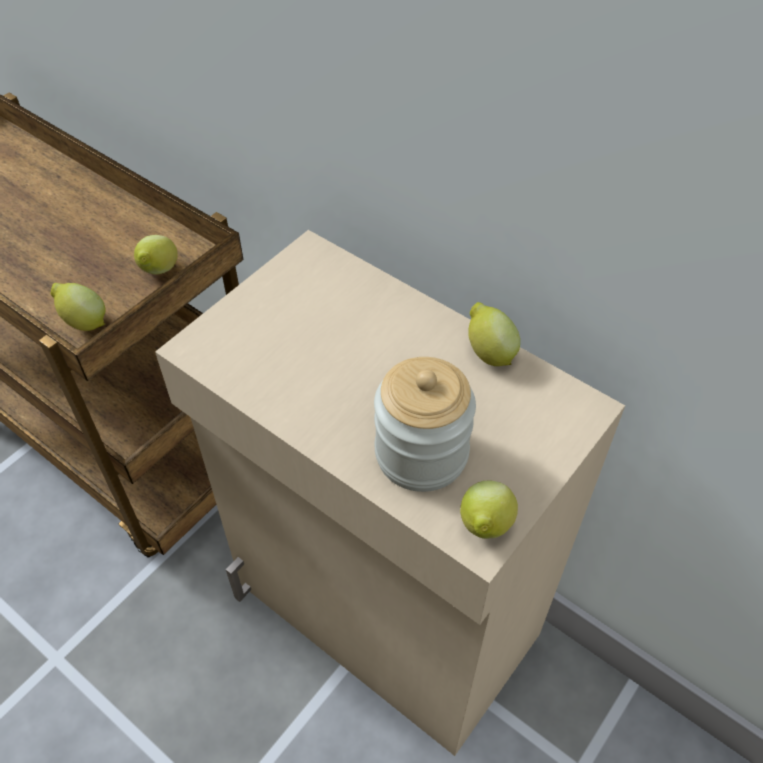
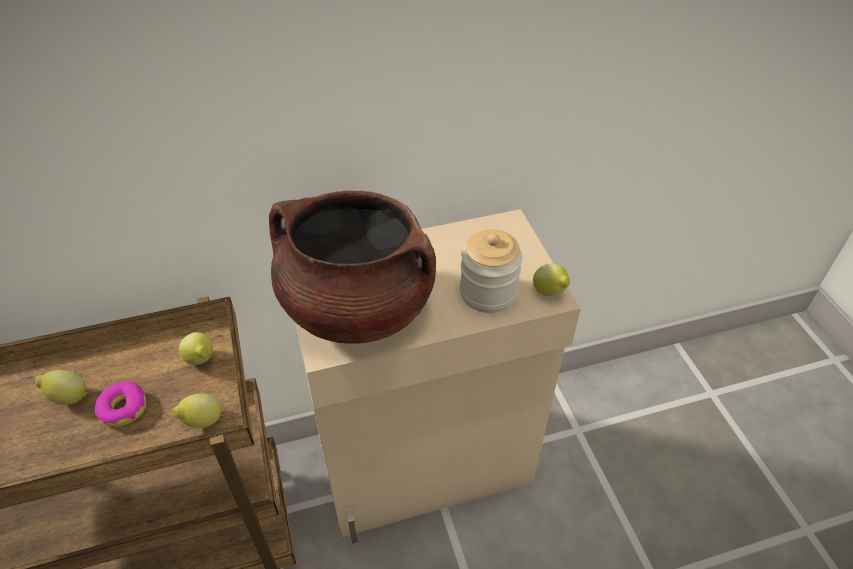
camera: 55 degrees left, 5 degrees down
(64, 257) = (123, 408): none -> donut
(283, 338) = (356, 308): none -> brown cooking pot
(489, 353) = (447, 234): lemon -> lemon (68, 398)

